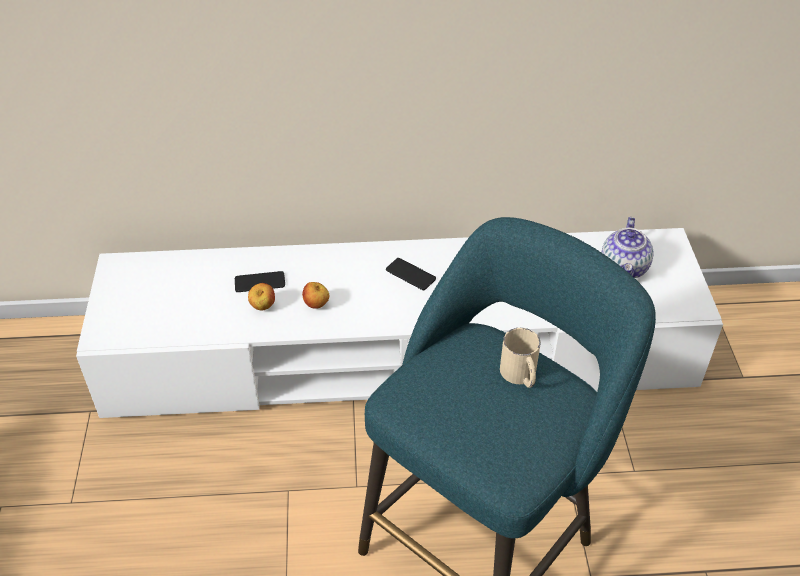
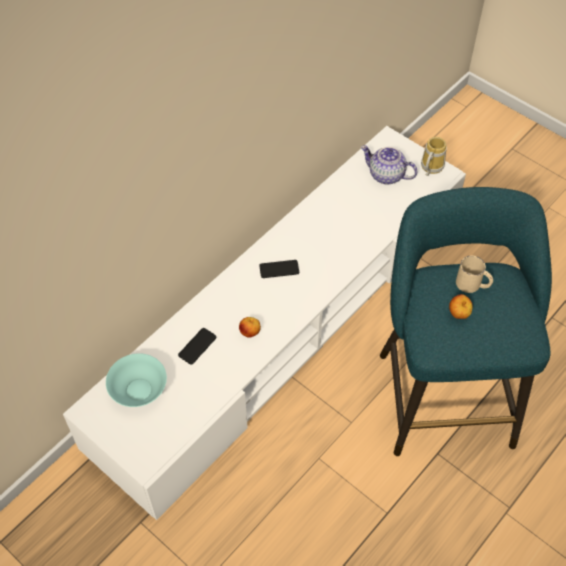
camera: 45 degrees left, 10 degrees up
(172, 280) = (139, 390): none -> turquoise bowl
(263, 307) = (220, 360): apple -> apple (458, 314)
(624, 268) = (386, 175): teapot -> teapot turned 150 degrees clockwise
(684, 292) = (429, 168): none -> mug

